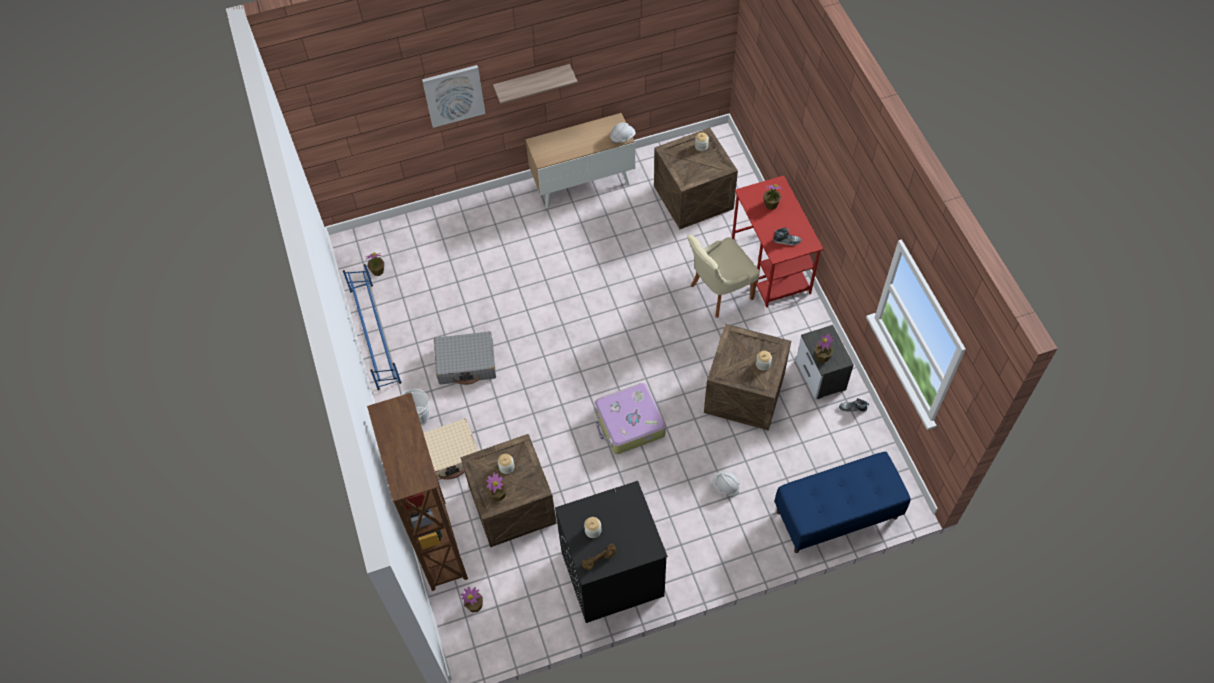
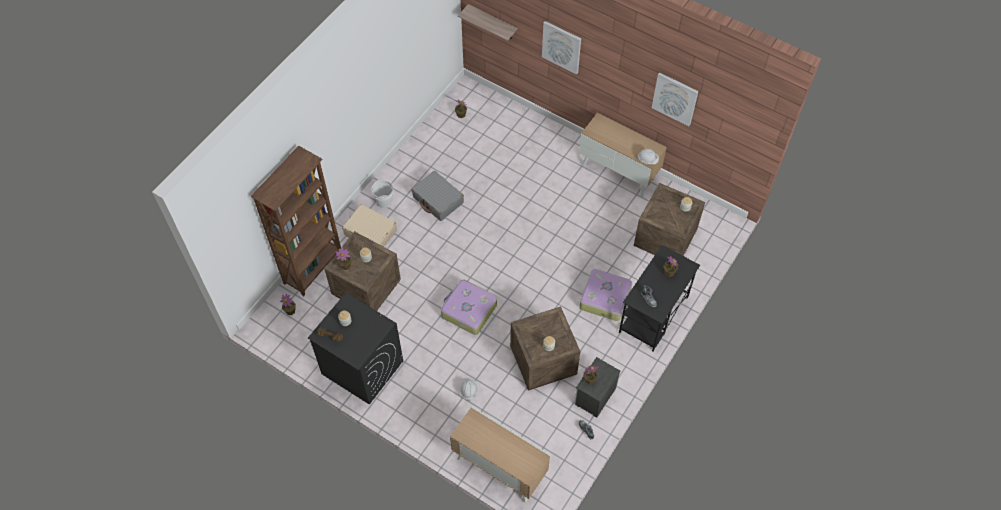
camera: 50 degrees right, 0 degrees up
(375, 335) = (418, 143): blue shoe rack -> none
(532, 83) = (613, 78): shelf -> shelf (492, 22)
(614, 48) = (675, 98): none -> picture
(719, 292) = (605, 298): beige chair -> suitcase
(771, 266) = (653, 315): red desk -> black desk
(836, 515) = (499, 467): blue bench -> cabinet

